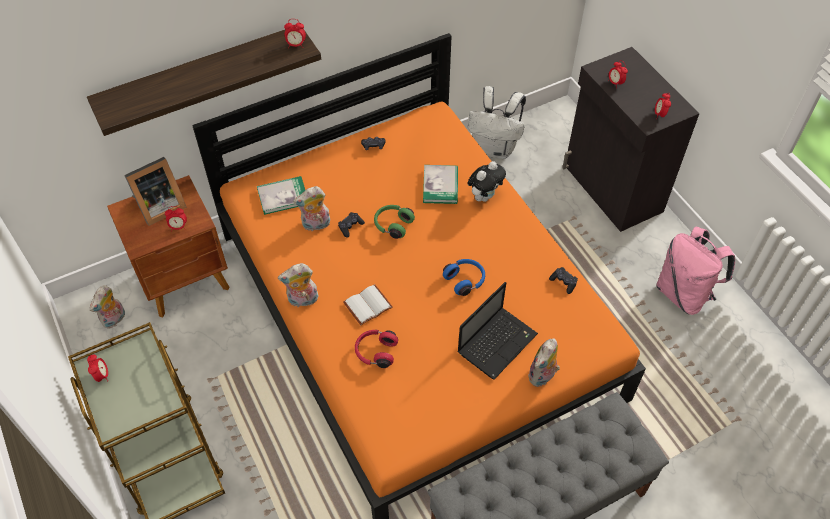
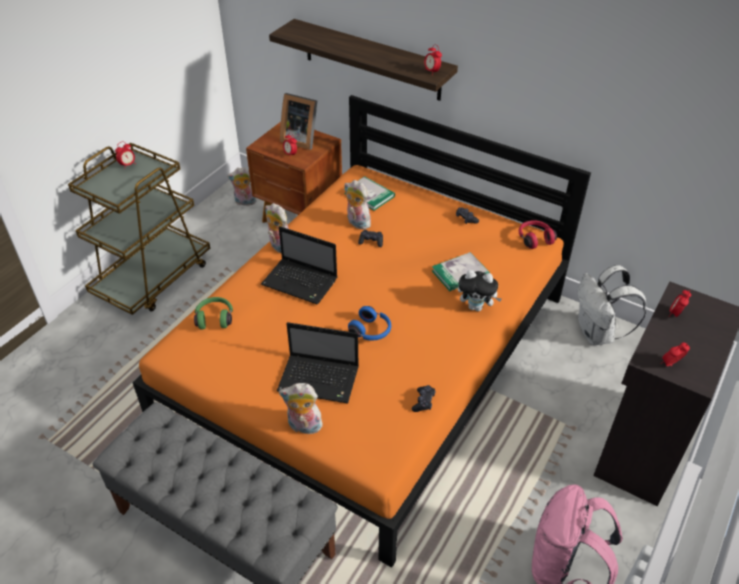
camera: 60 degrees right, 10 degrees down
(367, 304) = (301, 282): white book -> laptop
(375, 352) = (257, 306): red headphones -> red headphones (534, 239)
(392, 225) = (392, 263): green headphones -> green headphones (215, 318)

